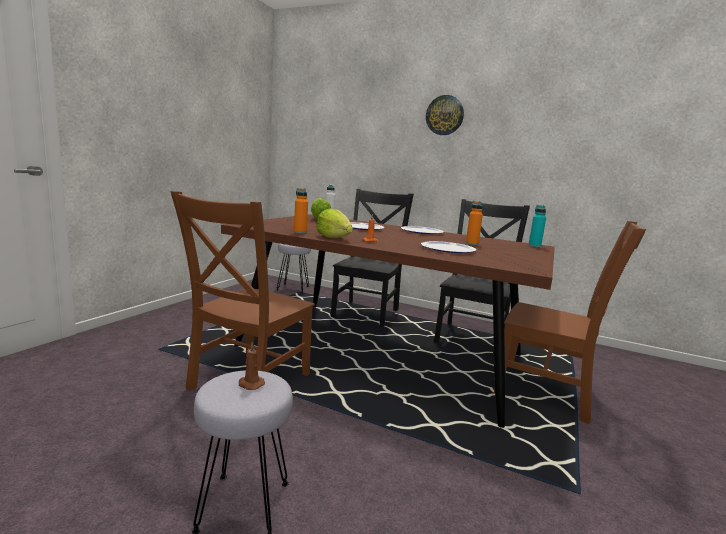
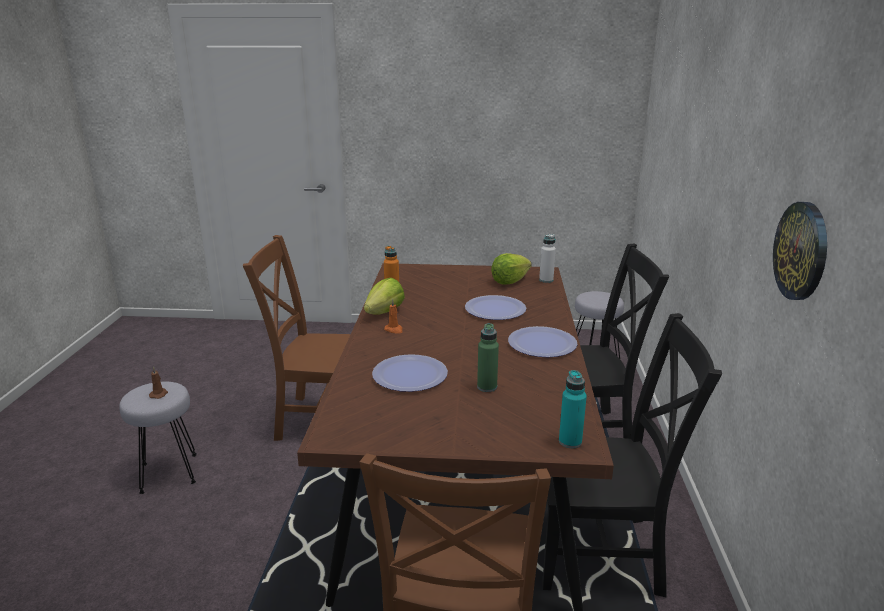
camera: 70 degrees right, 10 degrees up
(444, 115) = (742, 138): wall clock -> wall clock (801, 251)
(472, 244) = (487, 387): orange bottle -> green bottle

